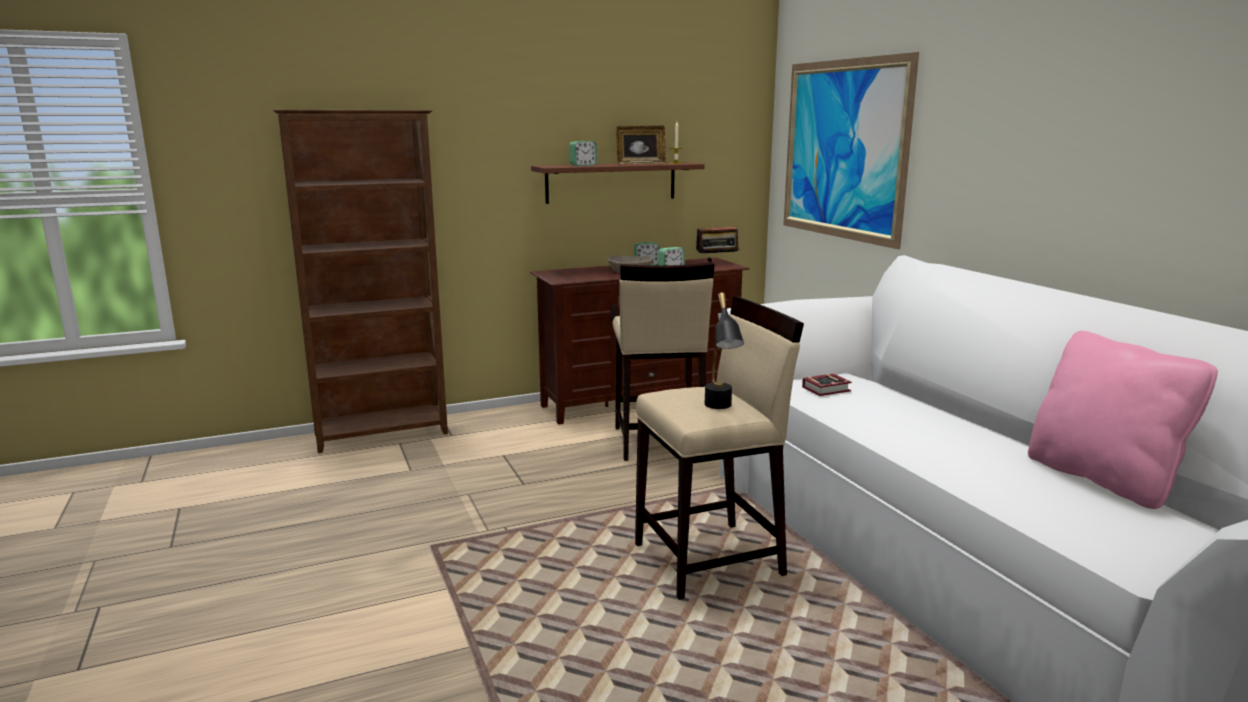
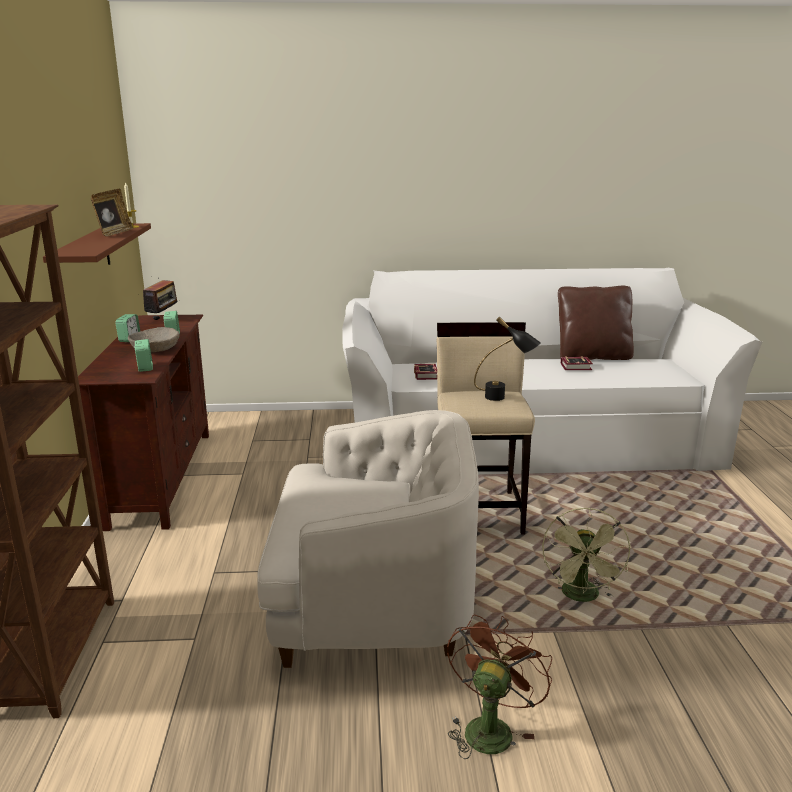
camera: 70 degrees left, 5 degrees up
(304, 622) = (490, 727): none -> brown fan
(492, 528) = (372, 599): none -> white armchair
(552, 662) = (582, 597): none -> green fan
(583, 165) = (90, 245): alarm clock -> alarm clock (145, 368)
(658, 442) = (266, 489): beige stool -> none
(842, 150) = (248, 194): picture -> none
(1010, 466) = (577, 367): none -> book
(1102, 478) = (592, 357): pink pillow -> brown pillow

